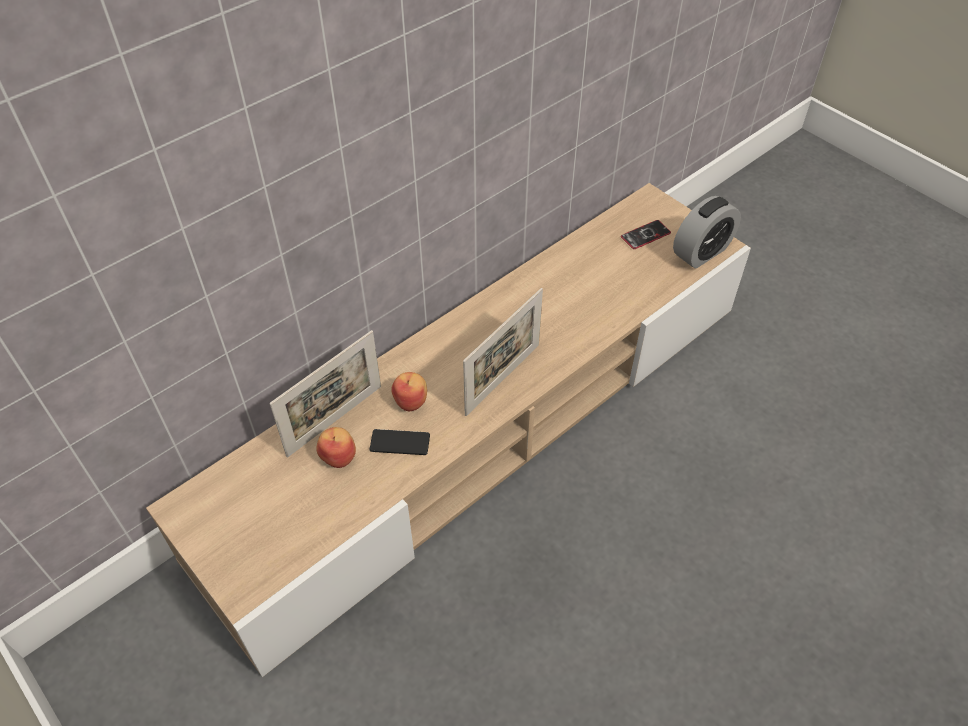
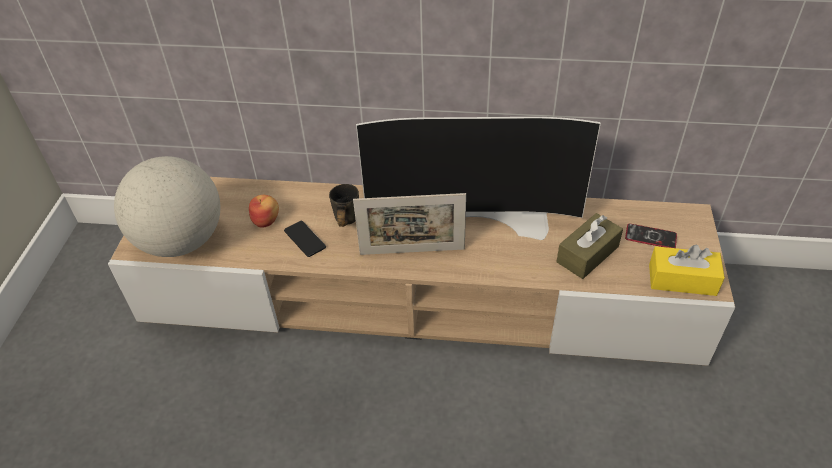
camera: 50 degrees right, 5 degrees down
(284, 543) = (181, 241): none -> globe
(335, 420) = (291, 200): picture frame -> none
(411, 401) = (343, 222): apple -> grey mug
(508, 312) = (474, 216): none -> television
(624, 280) = (587, 254): none -> brown tissue box
(701, 252) = (682, 280): alarm clock -> yellow tissue box

